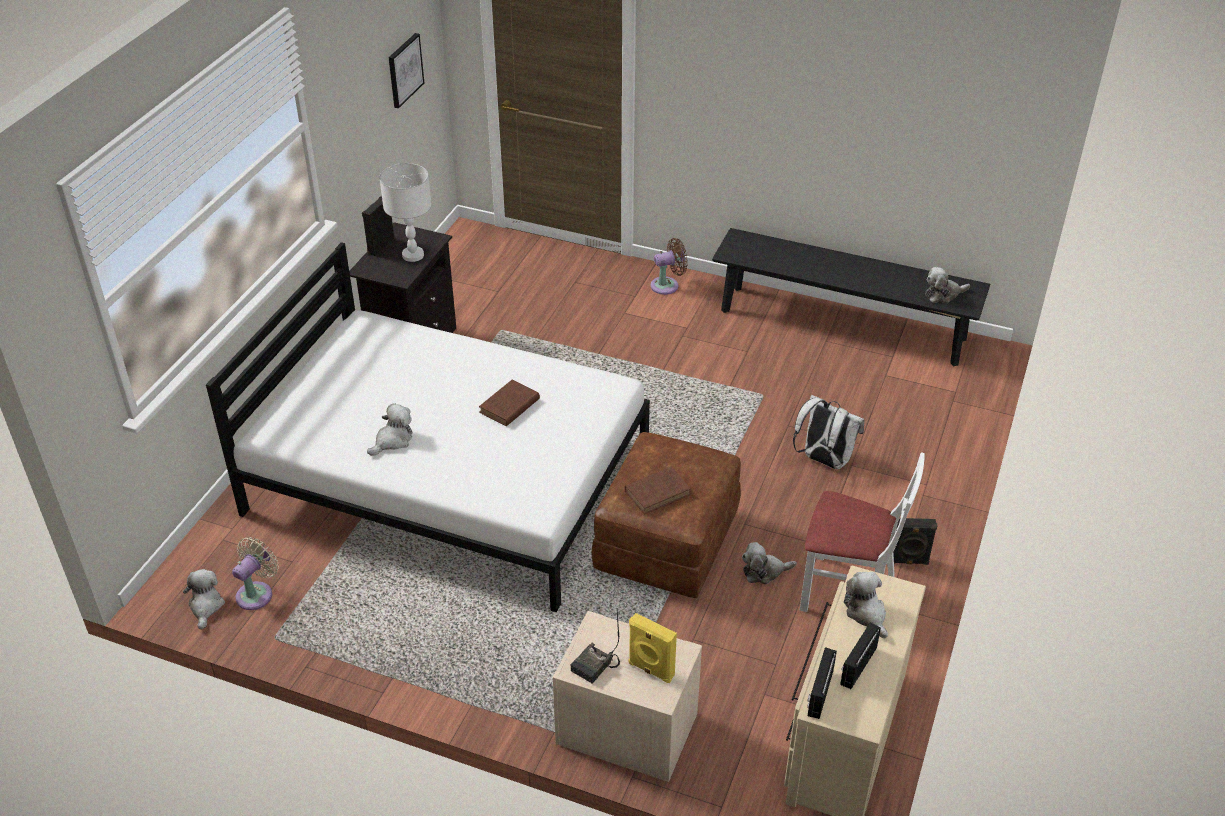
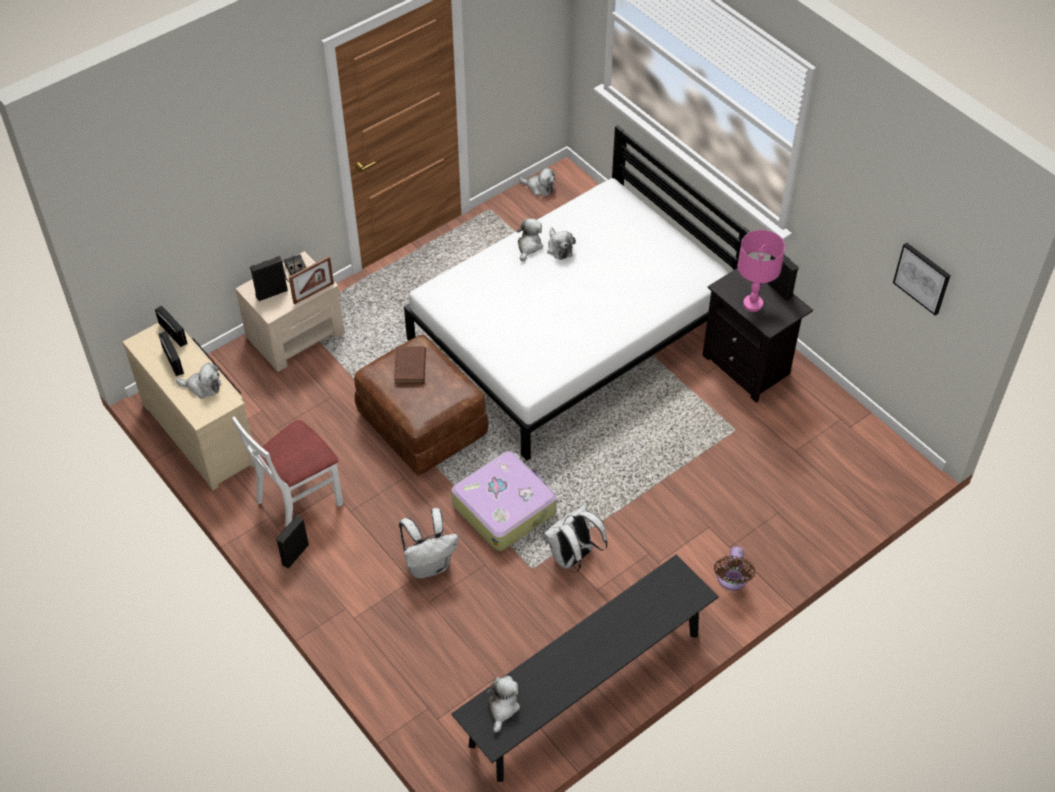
camera: 120 degrees right, 10 degrees up
(257, 593) = (533, 211): beige fan -> none
(413, 255) = (752, 304): white table lamp -> pink table lamp
(508, 407) = (551, 318): brown book -> none
(619, 626) = (313, 293): none -> picture frame
(650, 670) = (271, 293): yellow speaker -> black speaker
(715, 438) = (504, 508): none -> suitcase
(728, 376) = (573, 558): none -> white backpack
(764, 571) = (353, 464): plush toy -> plush toy (529, 246)

